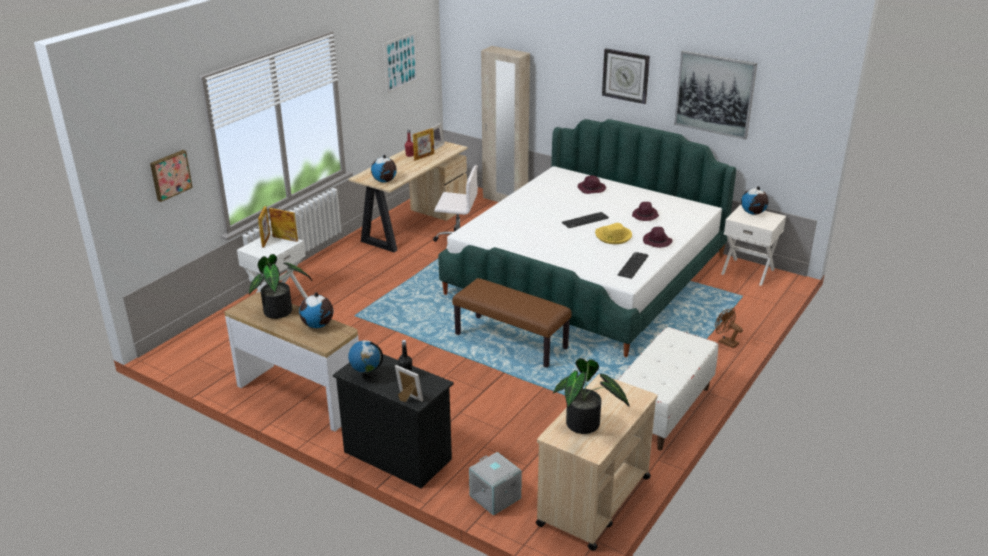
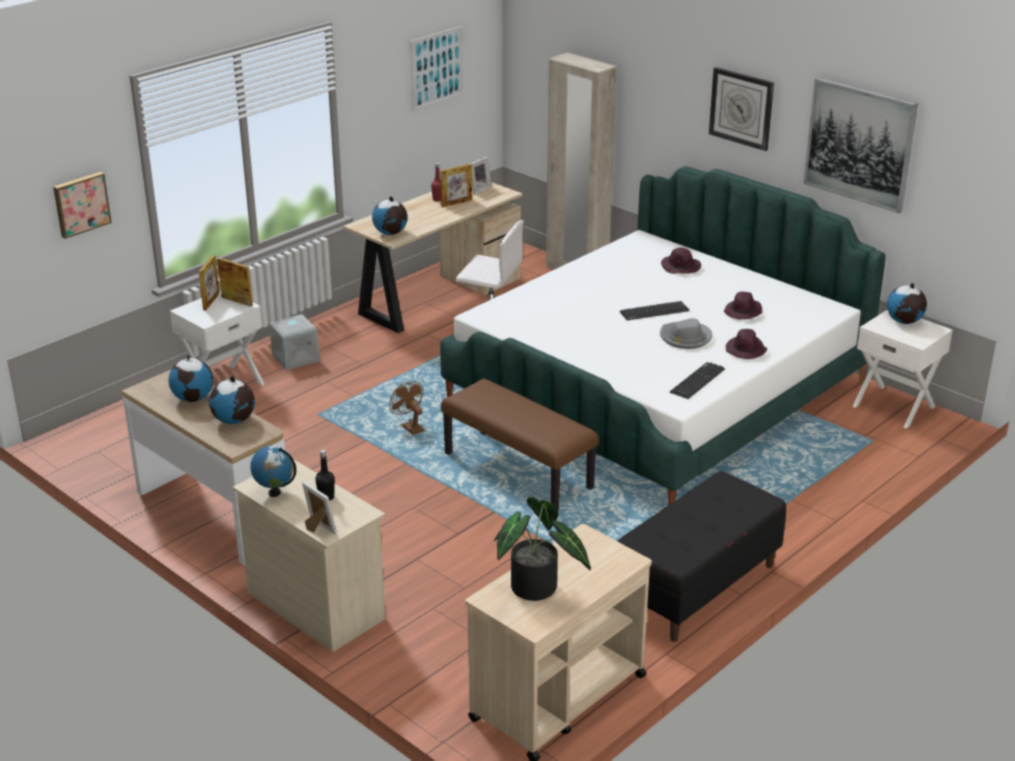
camera: 10 degrees right, 0 degrees up
(281, 312) = (193, 398): potted plant -> globe
(397, 455) = (315, 605): black dresser -> beige dresser
(494, 497) = (425, 675): grey storage box -> grey storage box (294, 357)
(613, 236) = (685, 337): yellow hat -> grey hat
(662, 410) = (697, 587): white bench -> black bench
(725, 342) = (822, 503): brown fan -> brown fan (409, 427)

